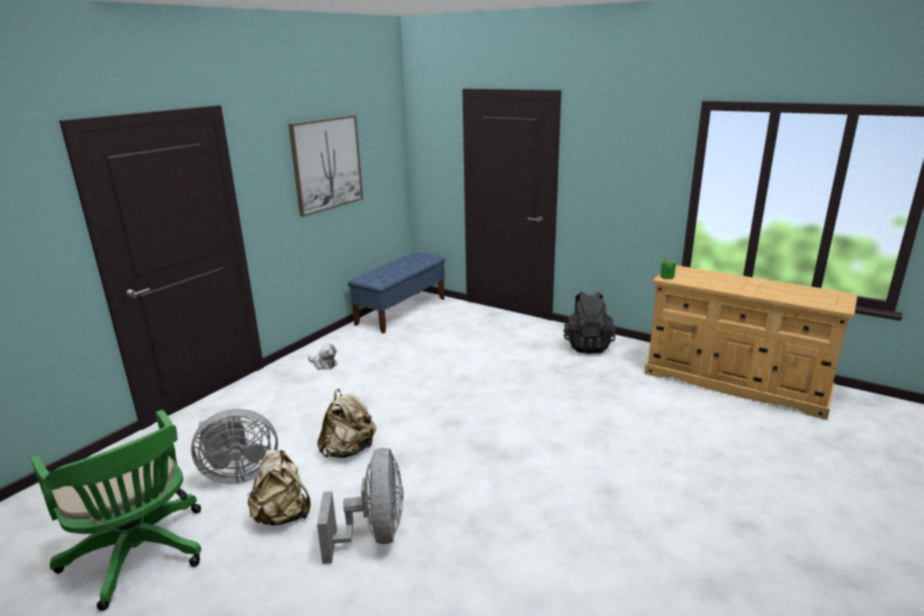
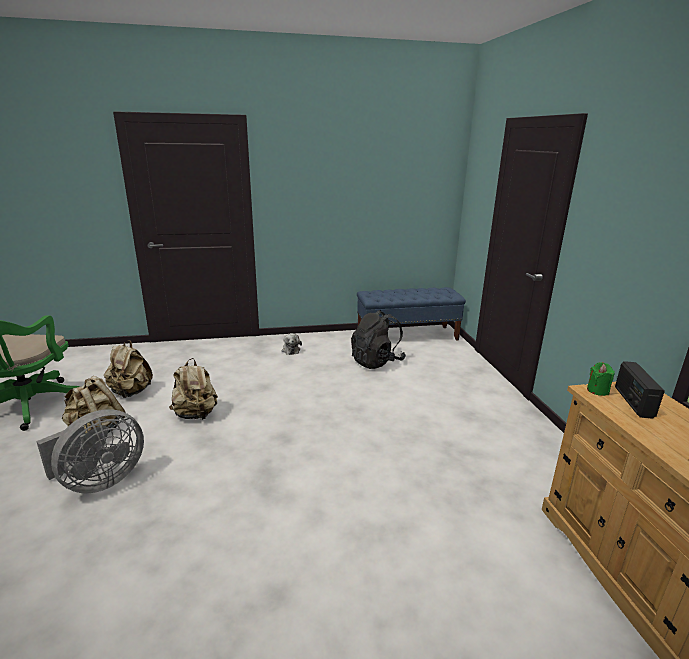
camera: 45 degrees right, 0 degrees up
(239, 474) = (131, 392): grey fan -> beige backpack
(327, 164) = (353, 182): picture -> none
(587, 345) = (524, 443): black backpack -> black backpack (376, 362)
(686, 276) = (633, 402): none -> radio

